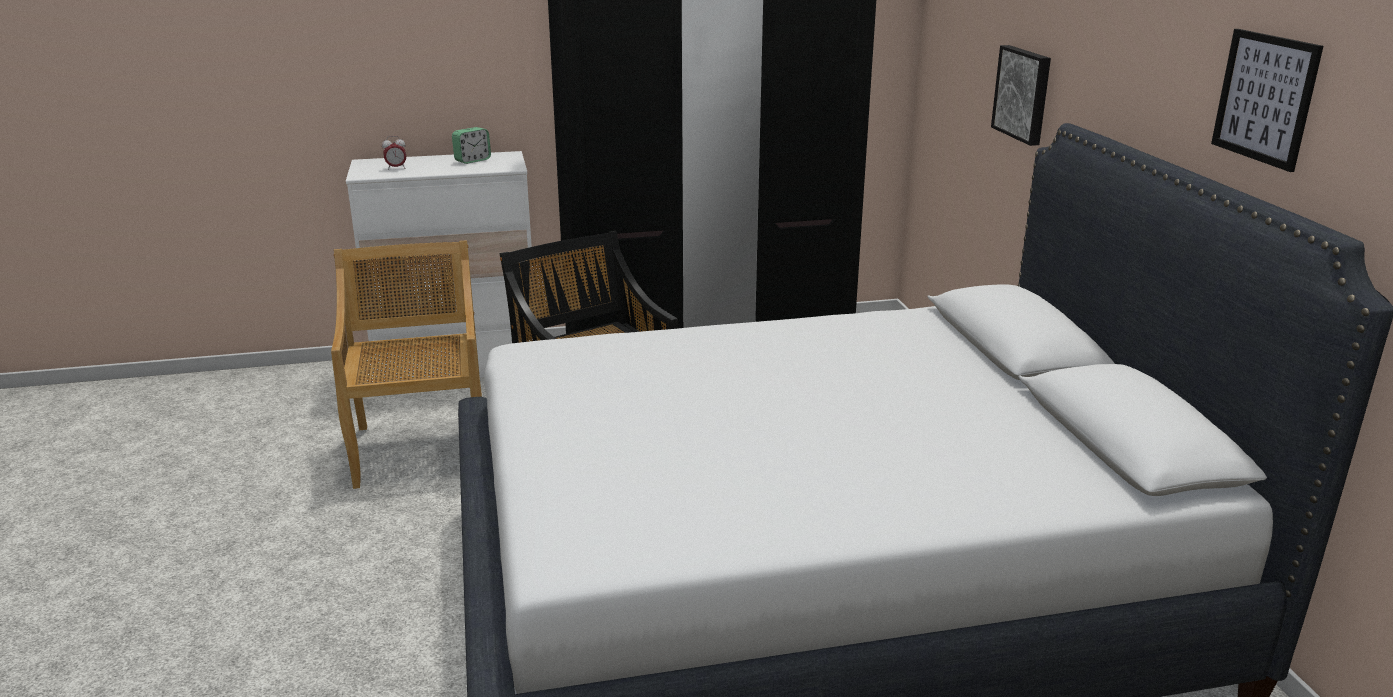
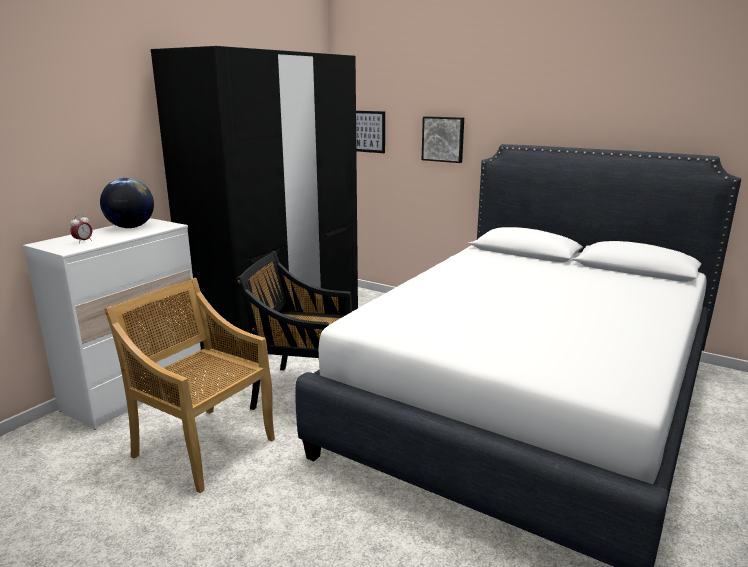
camera: 45 degrees left, 5 degrees down
(472, 160) = (130, 227): alarm clock -> globe
(1265, 98) = (631, 111): picture -> picture (368, 131)

